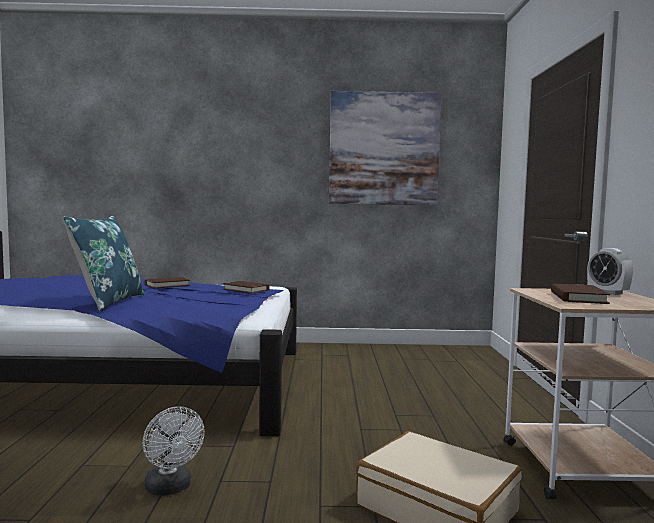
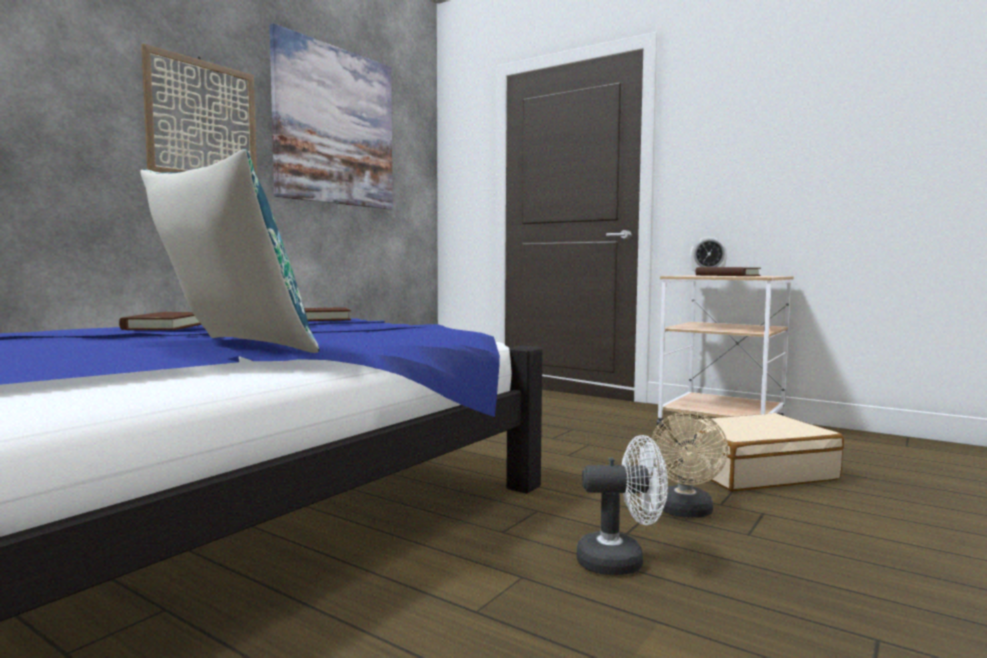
camera: 55 degrees left, 0 degrees up
(281, 161) = (202, 118): none -> picture
(283, 494) = (685, 512): none -> beige fan

